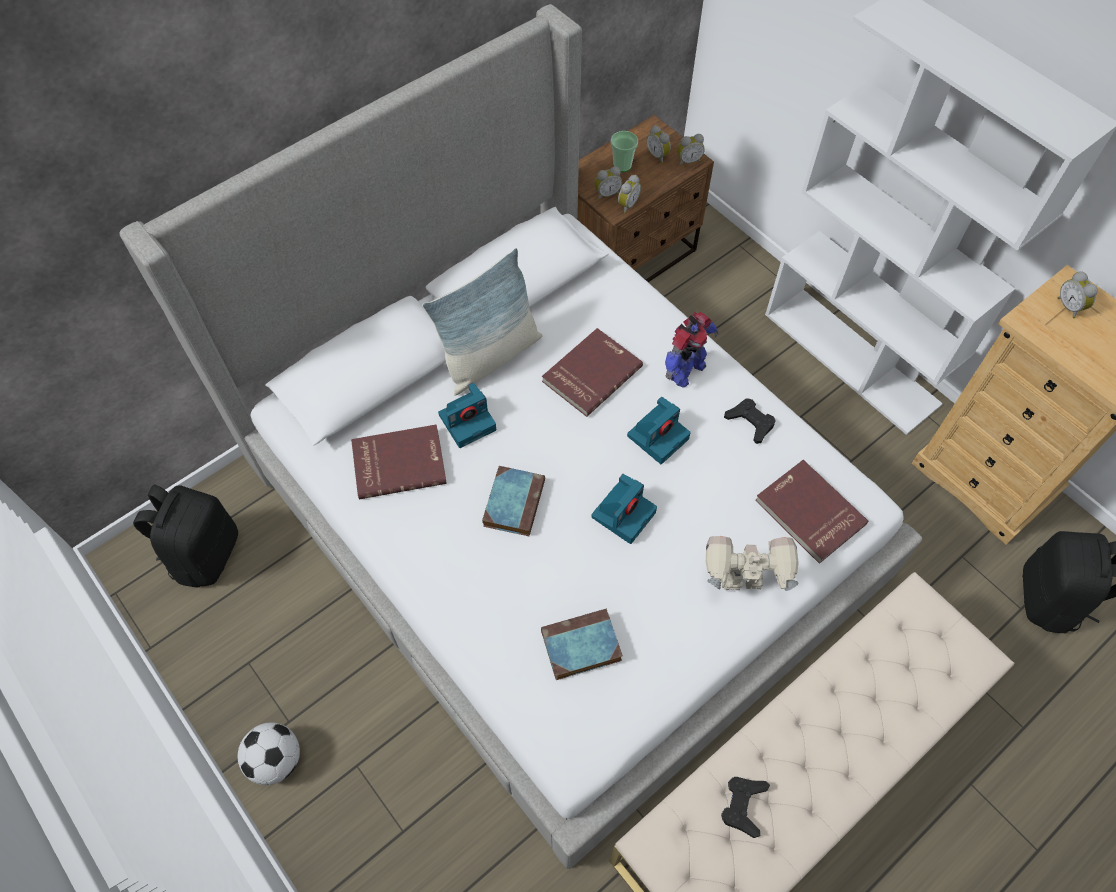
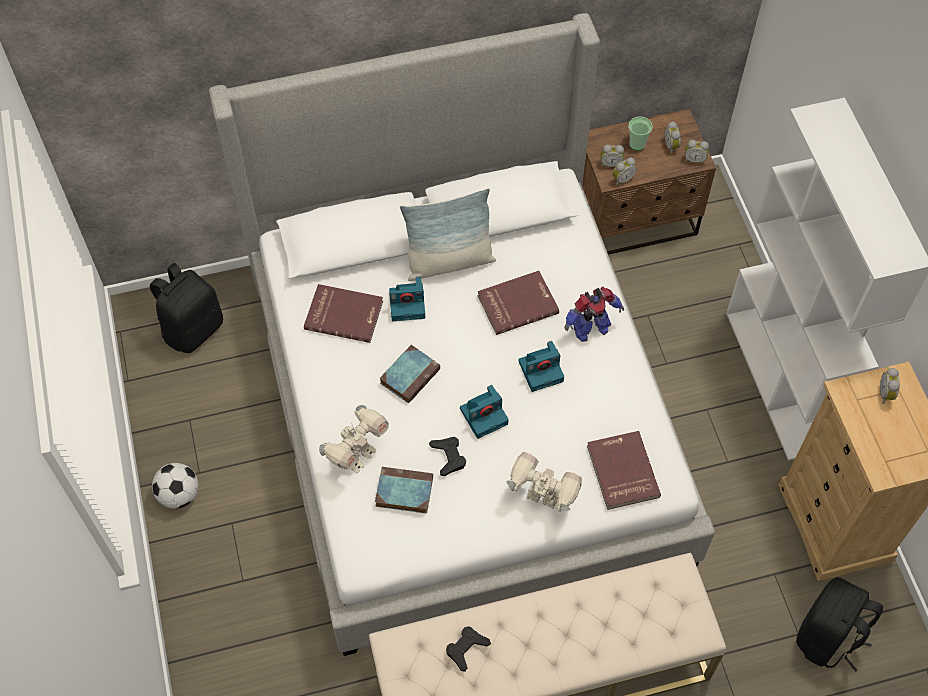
camera: 25 degrees right, 0 degrees up
(501, 626) = (357, 456): none -> toy robot
(750, 422) = (617, 388): black game controller -> black game controller (448, 457)

